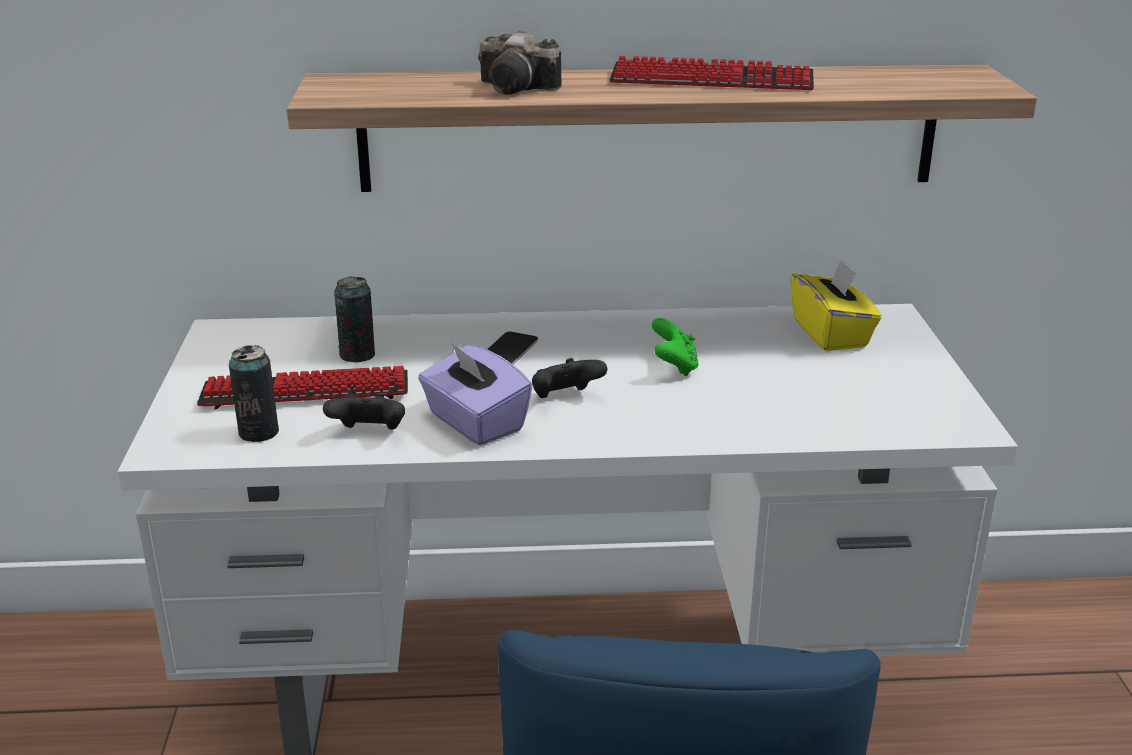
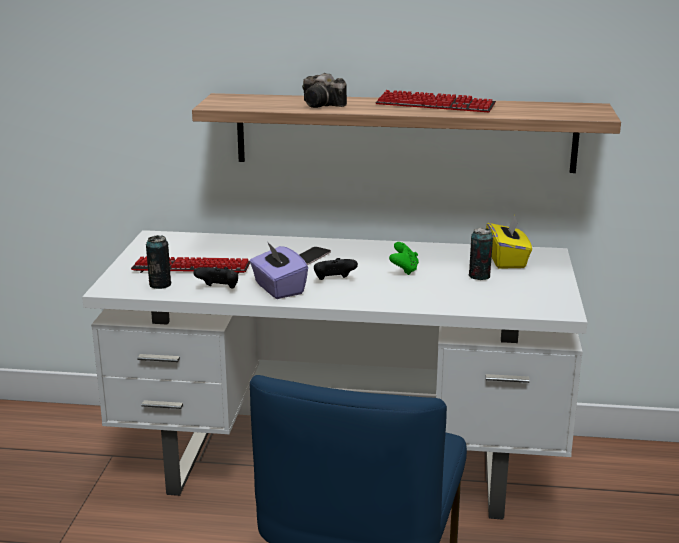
camera: 10 degrees right, 5 degrees down
(357, 355) = (226, 253): can -> can (479, 276)

